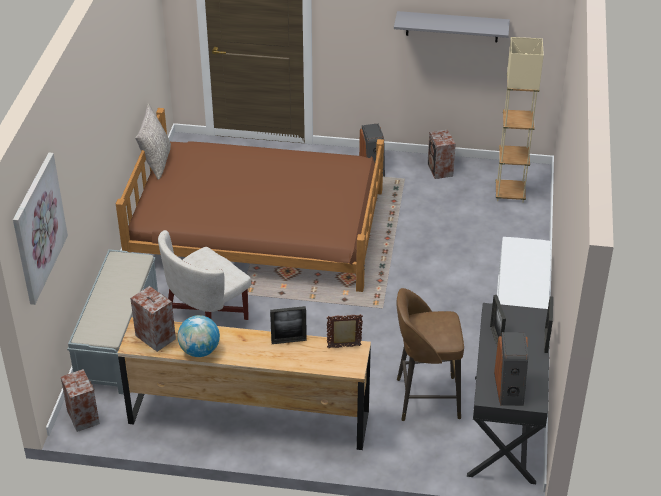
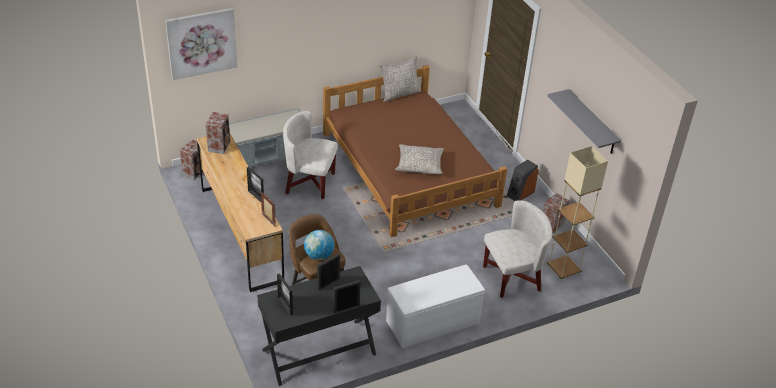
camera: 55 degrees right, 0 degrees up
(200, 351) = (220, 166): globe -> globe (319, 256)
(304, 202) = (419, 165): none -> grey pillow
(495, 232) = (512, 277): none -> white armchair
(510, 388) = (285, 306): speaker -> picture frame

